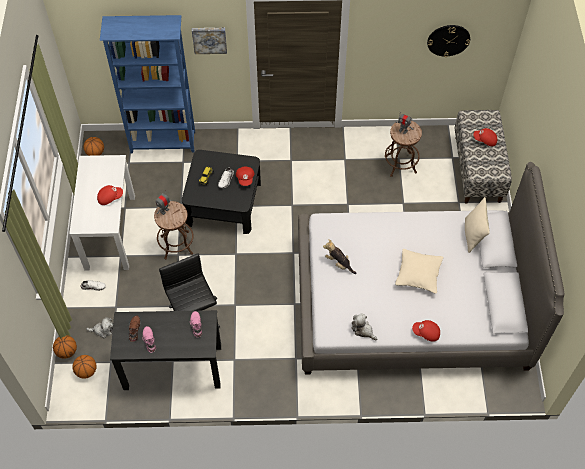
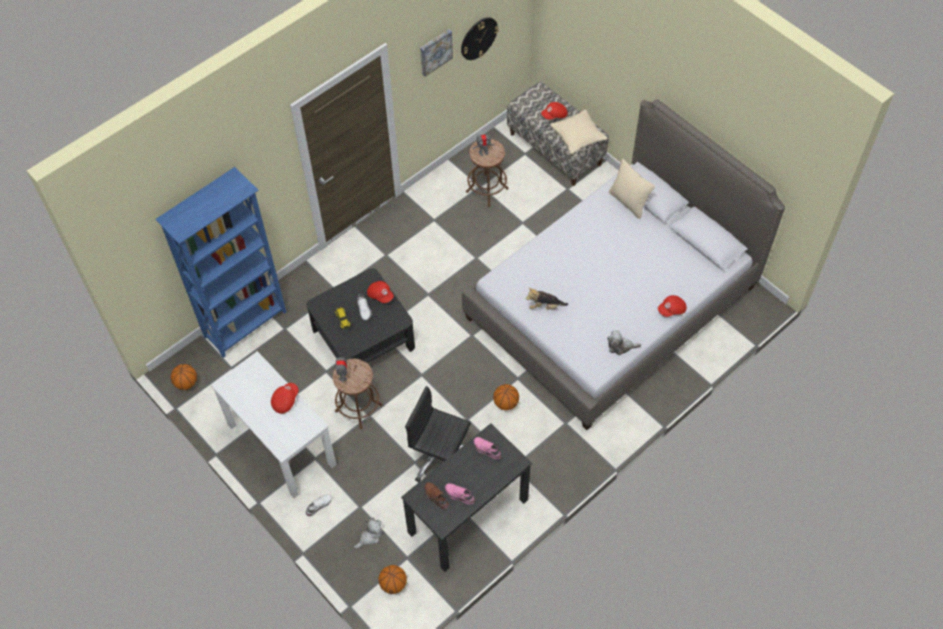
camera: 40 degrees left, 0 degrees up
(67, 351) = (356, 582): basketball -> basketball (506, 403)
(209, 39) = (264, 177): picture -> picture (435, 51)
(418, 274) = (618, 267): beige pillow -> beige pillow (578, 136)

